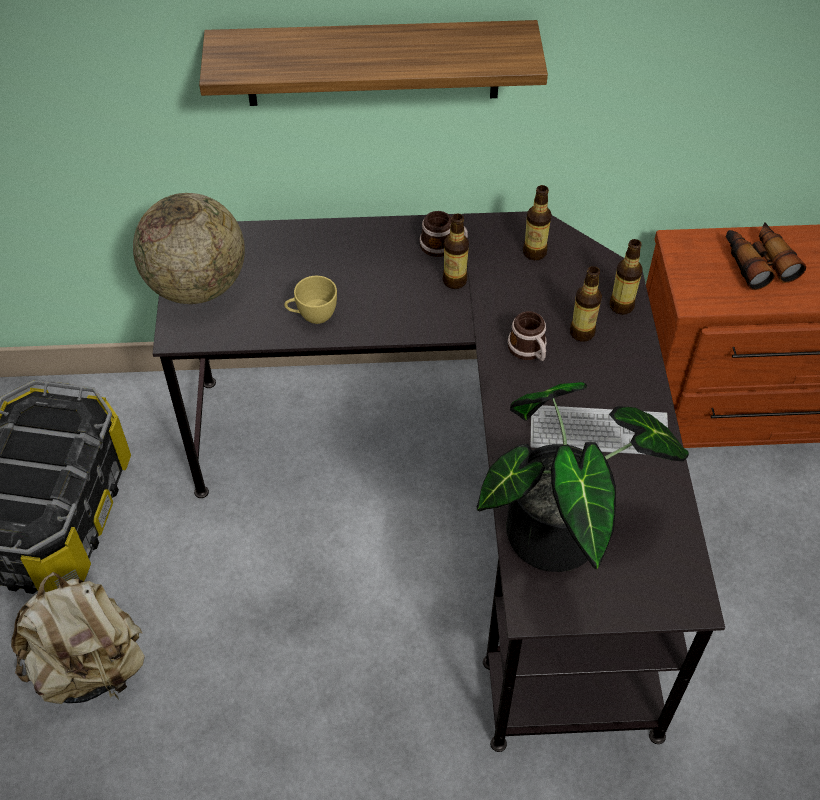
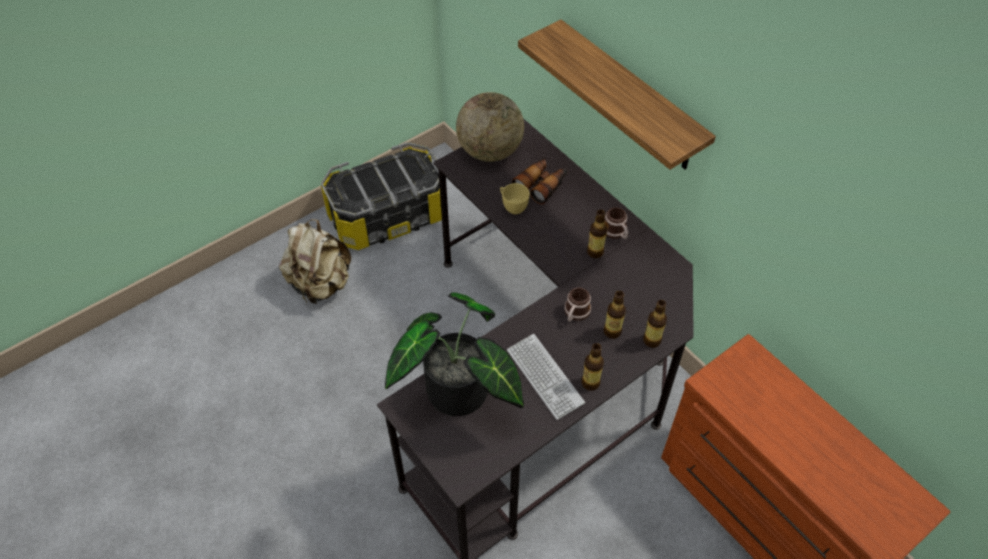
camera: 55 degrees right, 0 degrees up
(534, 252) = (653, 277): bottle -> bottle (590, 383)
(757, 262) = (776, 402): binoculars -> binoculars (541, 184)

